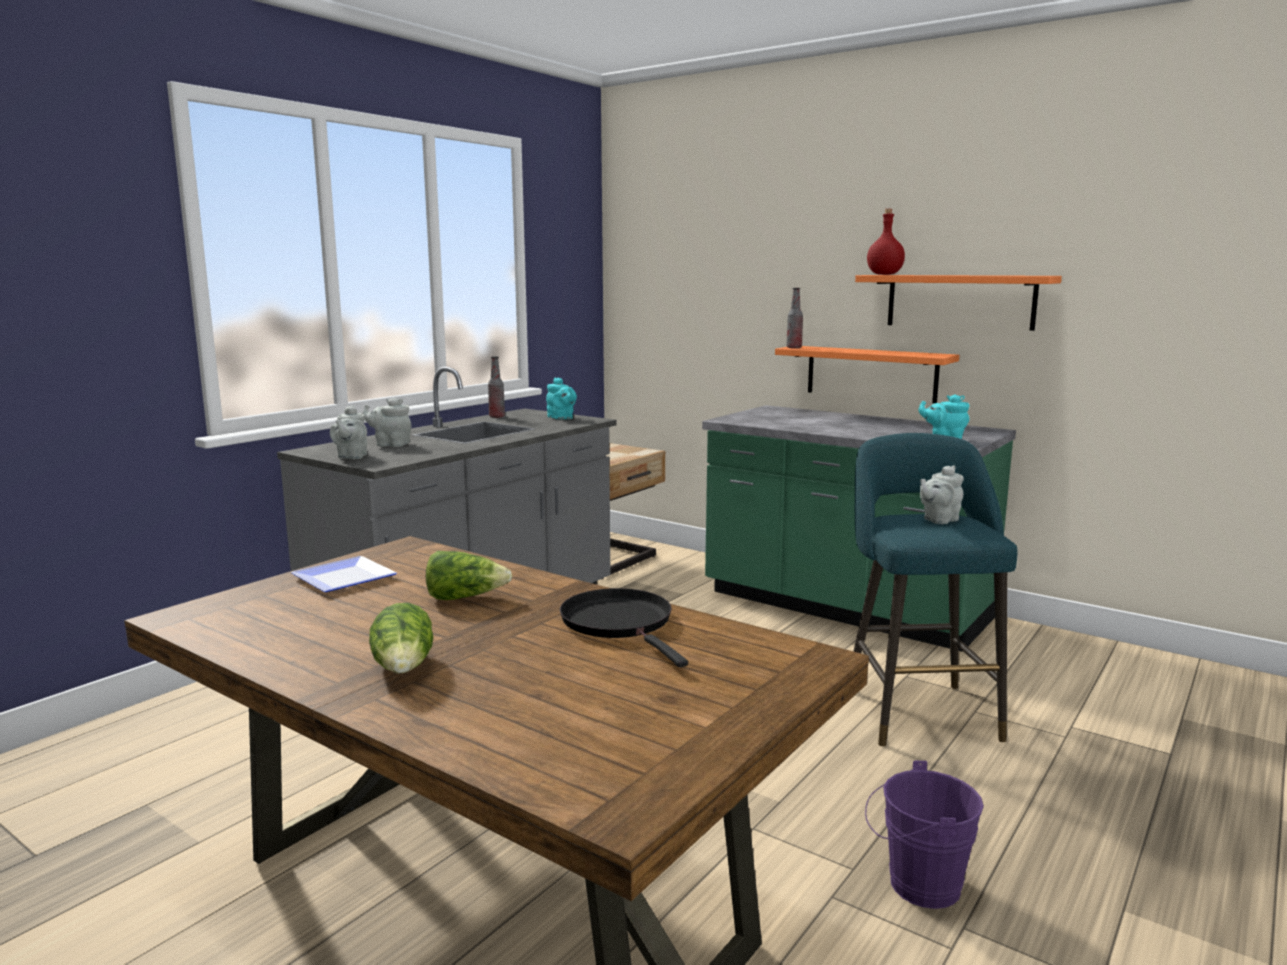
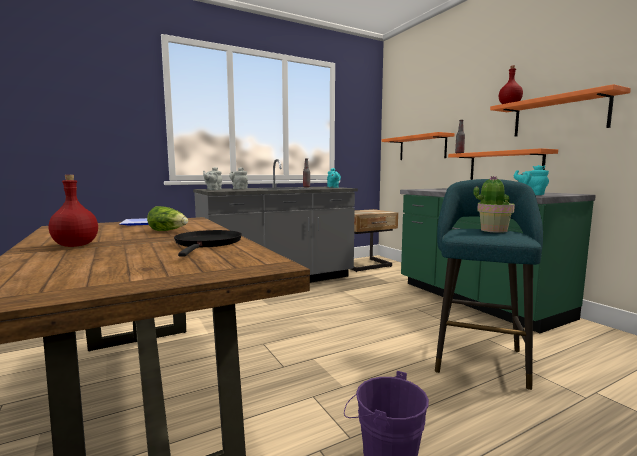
camera: 25 degrees right, 5 degrees down
(404, 668) = (76, 245): lettuce -> red bottle
(704, 323) = (422, 148): none -> orange shelf
(938, 520) = (493, 230): grey teapot -> potted plant

